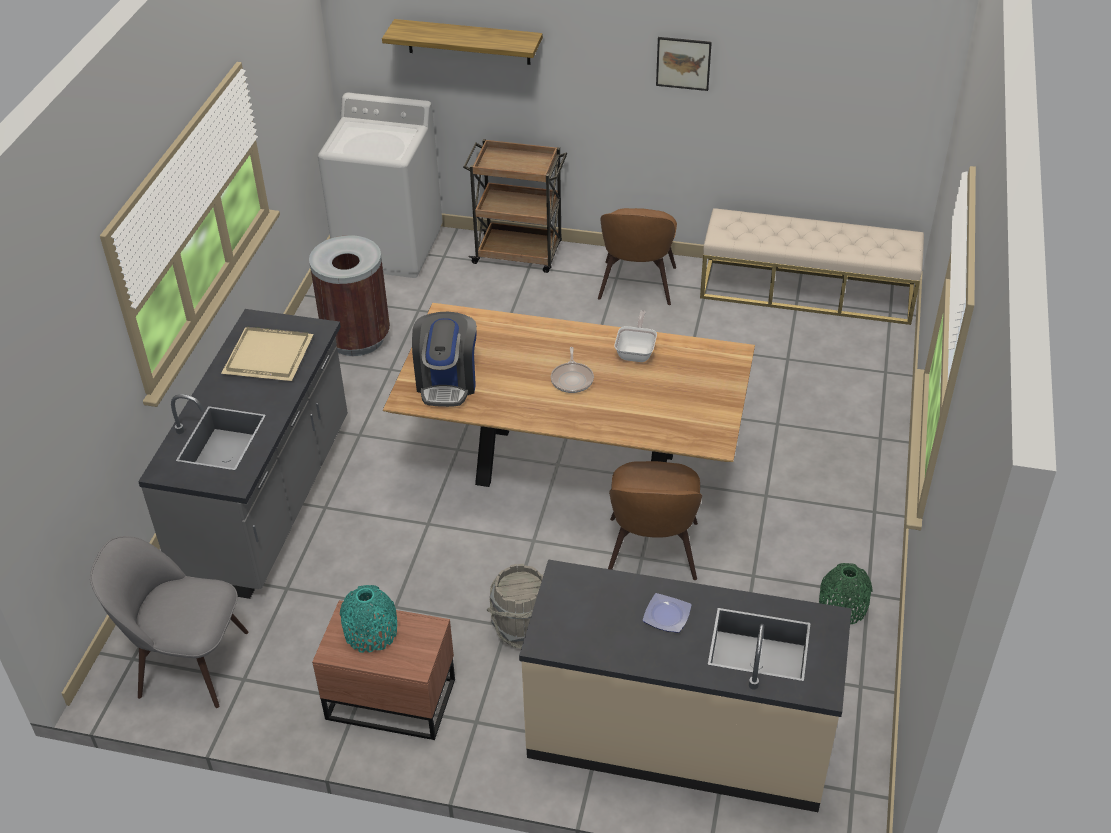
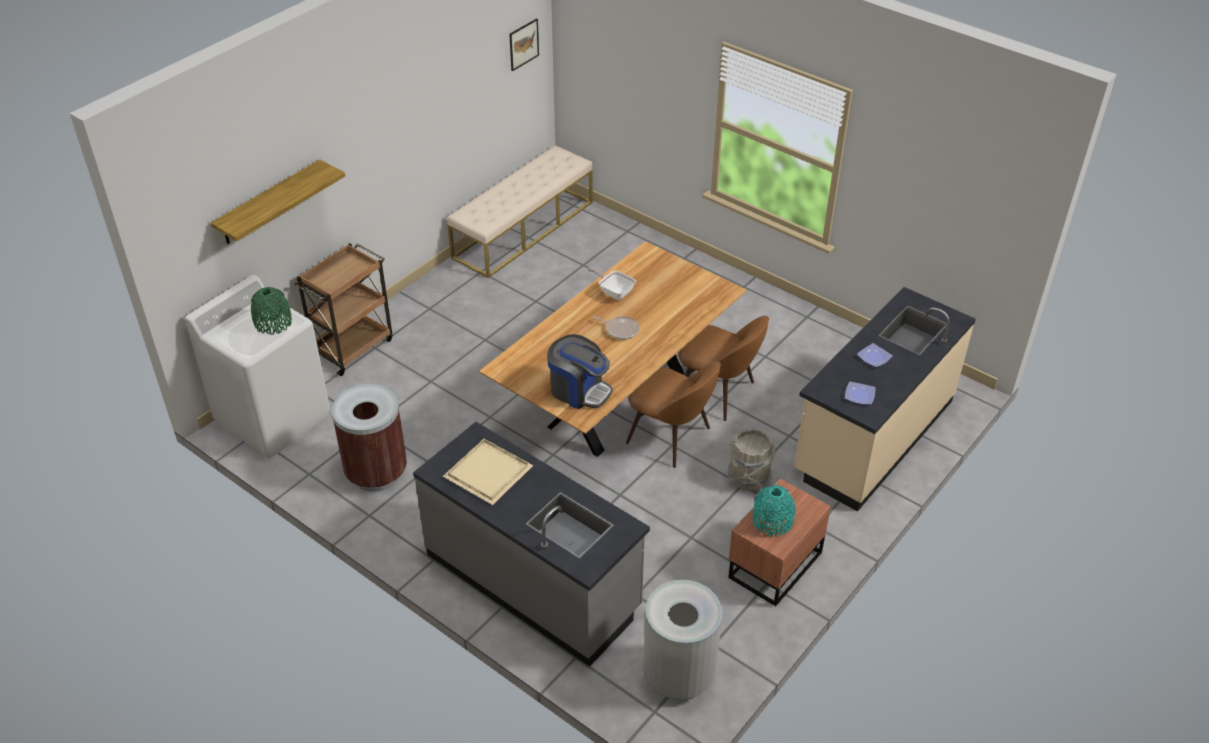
camera: 65 degrees left, 0 degrees up
(188, 663) = (678, 675): grey chair -> grey trash can
(578, 620) = (859, 395): none -> plate
(636, 285) = (447, 302): brown chair -> brown chair (671, 437)
(683, 63) = (410, 120): picture -> picture (523, 44)
(842, 606) = (810, 330): green vase -> green vase (273, 323)

